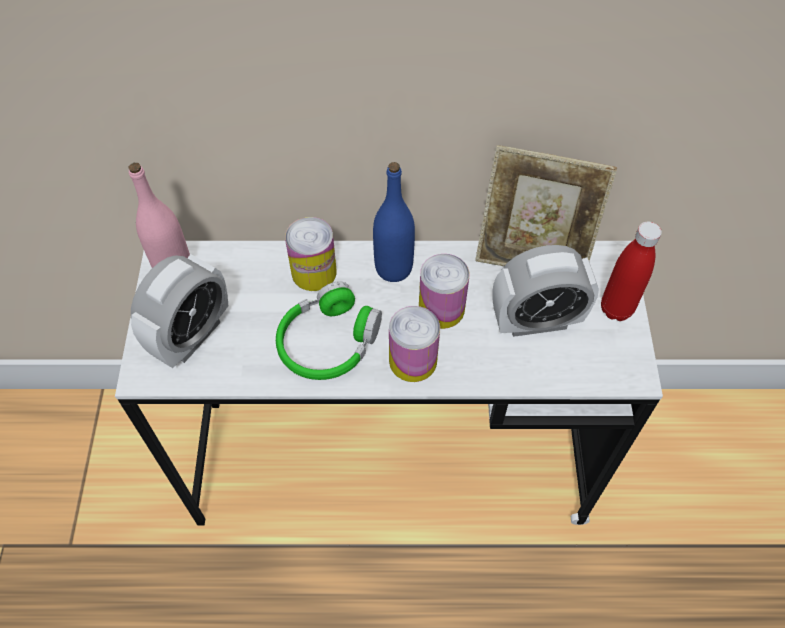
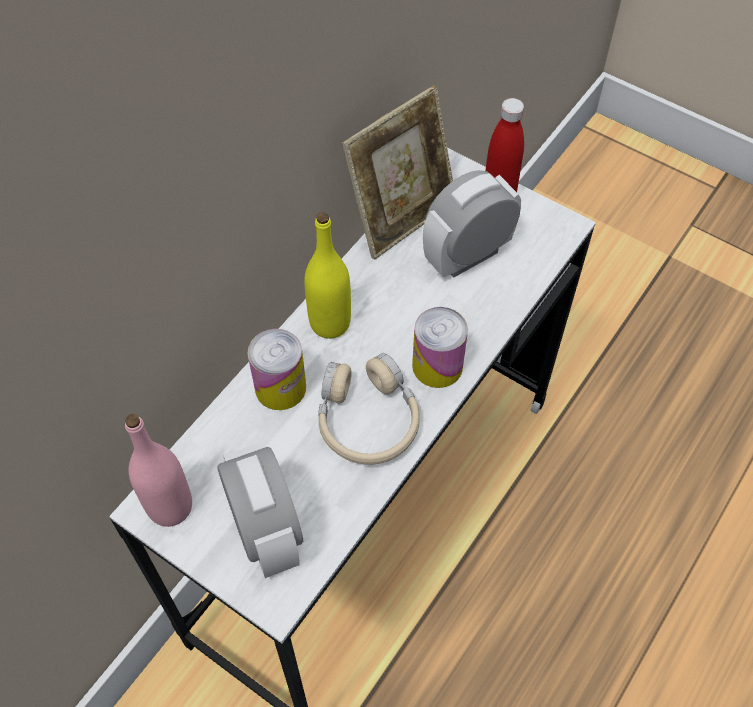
camera: 55 degrees left, 0 degrees up
(328, 342) = (367, 419): green headphones -> beige headphones
(393, 268) = (330, 323): blue bottle -> yellow bottle
(441, 308) = (402, 313): can -> none
(536, 321) = (467, 256): alarm clock -> alarm clock turned 150 degrees counterclockwise

